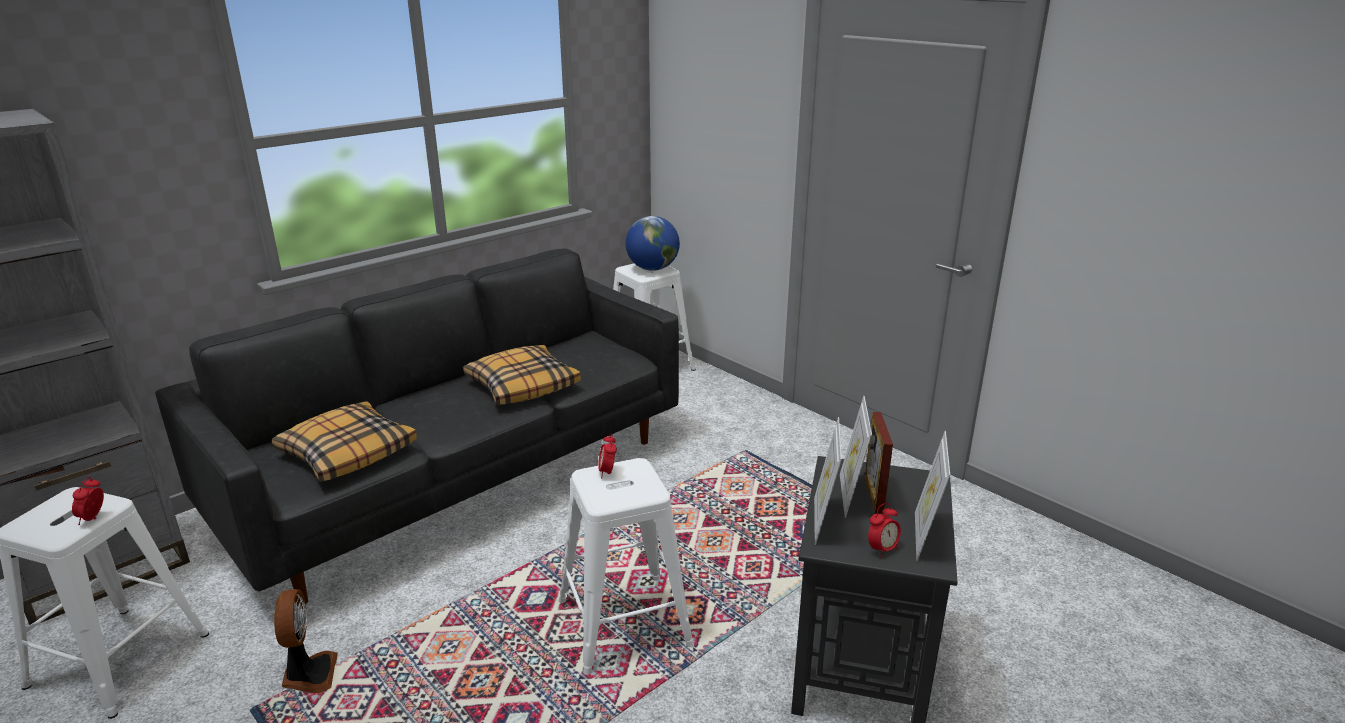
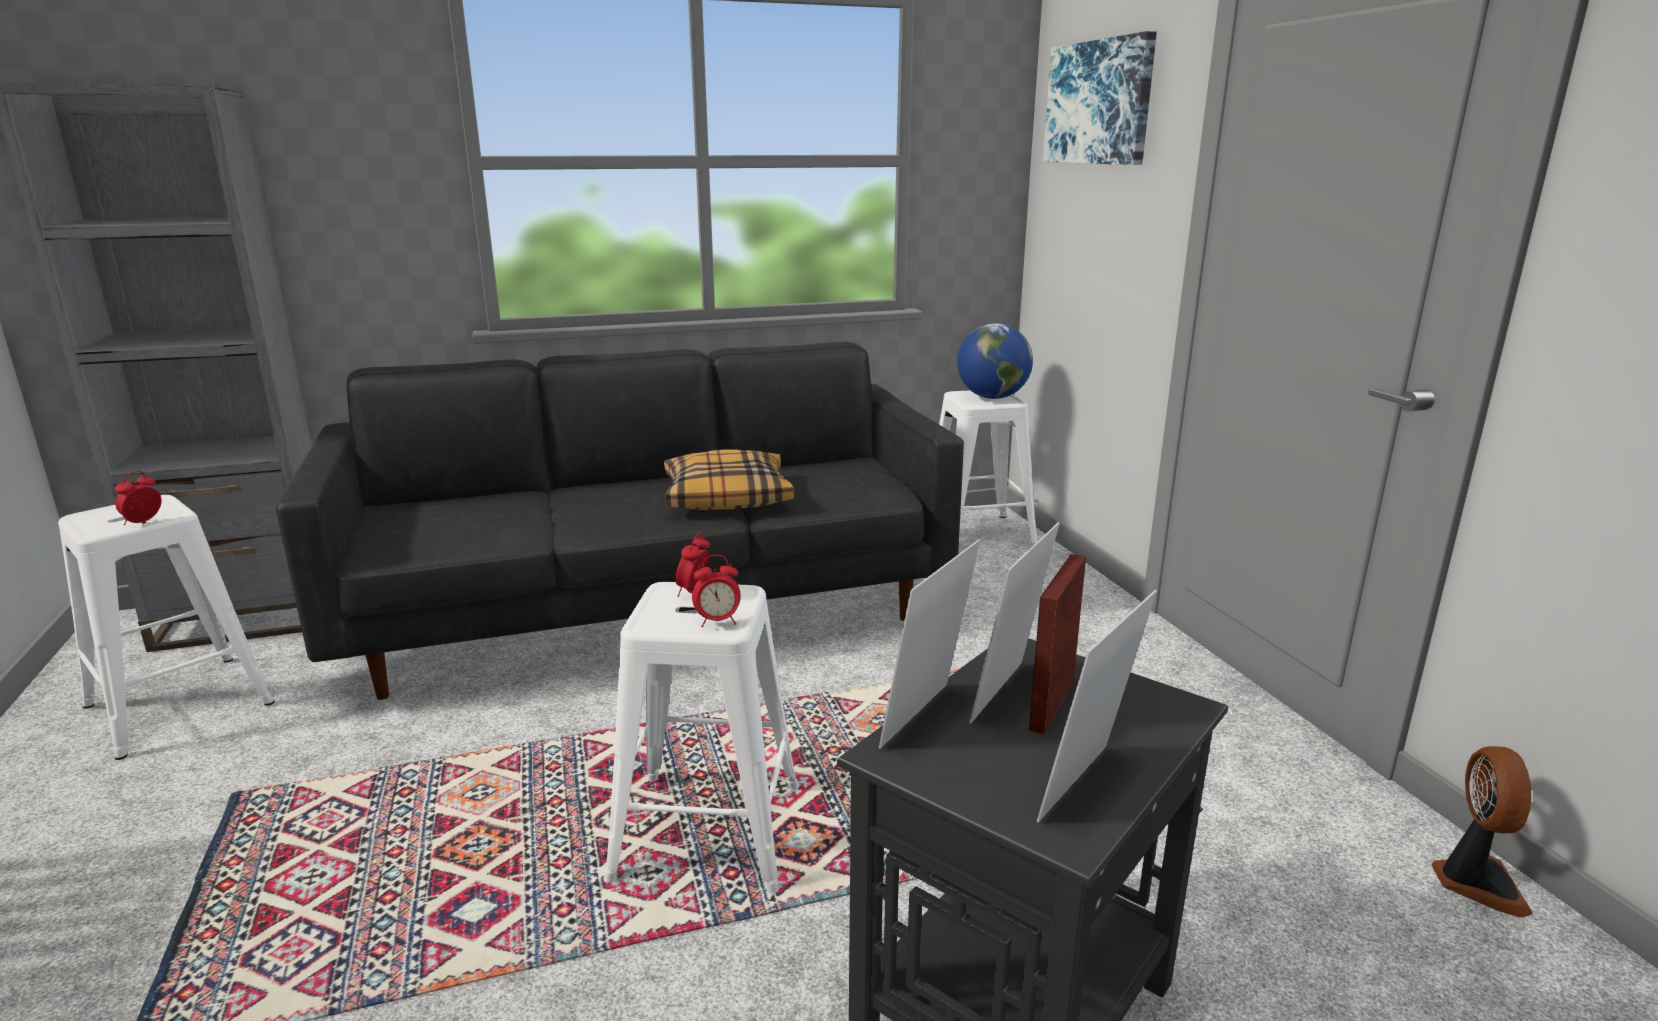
camera: 25 degrees right, 5 degrees down
(309, 675) = (318, 776): fan -> fan (1475, 882)
(347, 453) = (468, 525): pillow -> none
(712, 60) = (1099, 103): none -> picture
(882, 549) = (989, 786): alarm clock -> alarm clock (718, 621)

